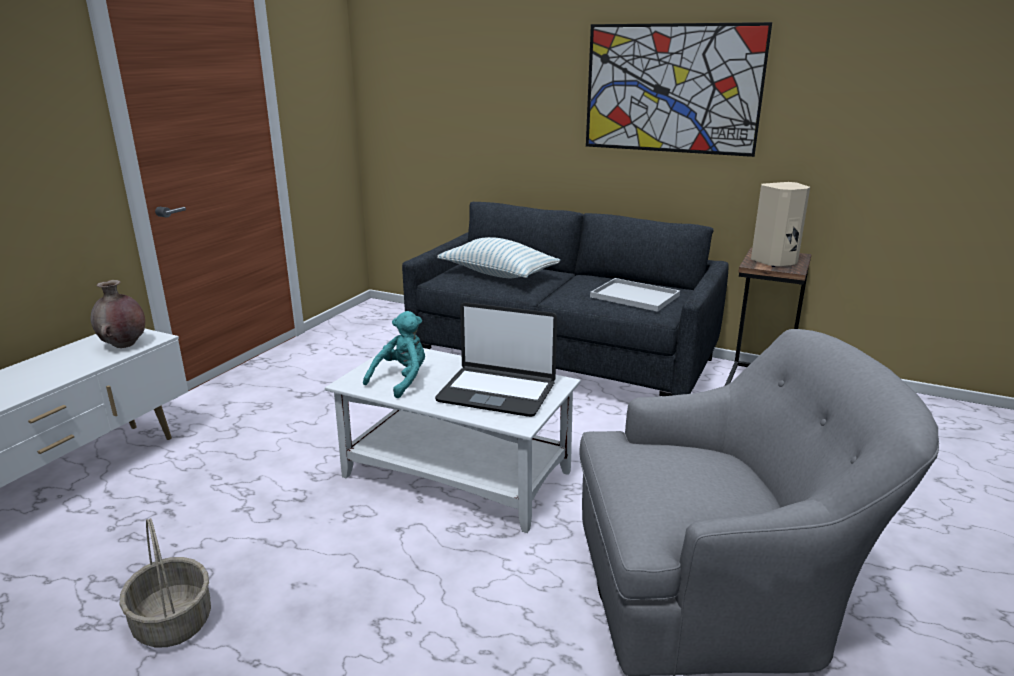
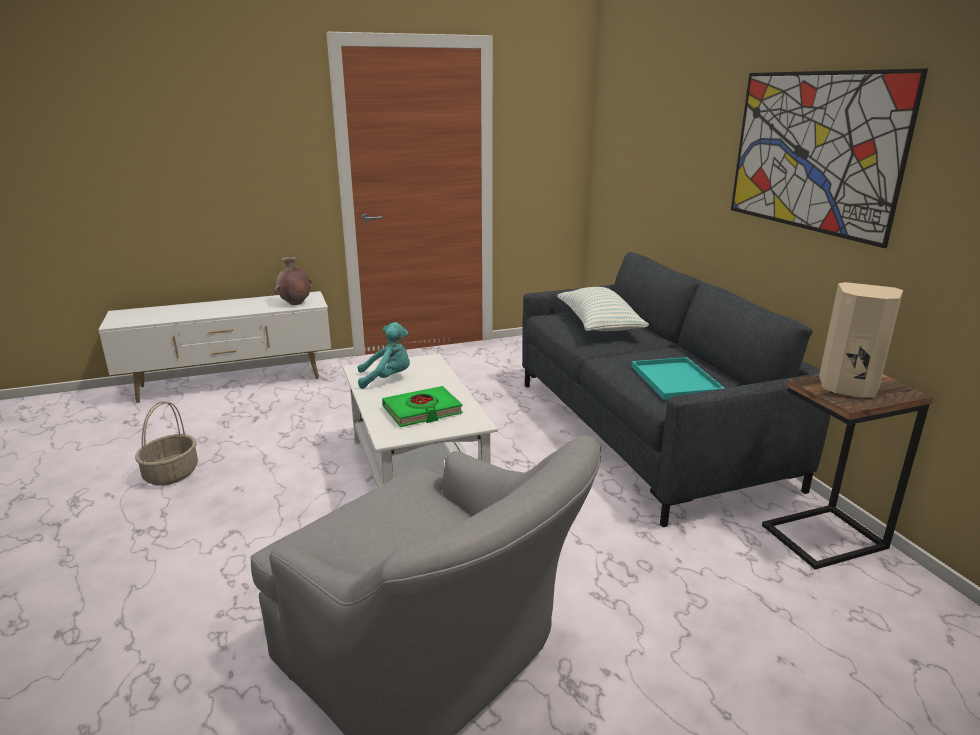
camera: 45 degrees right, 0 degrees up
(497, 392) = (422, 411): laptop -> green book
(633, 296) = (674, 379): white tray -> turquoise tray

